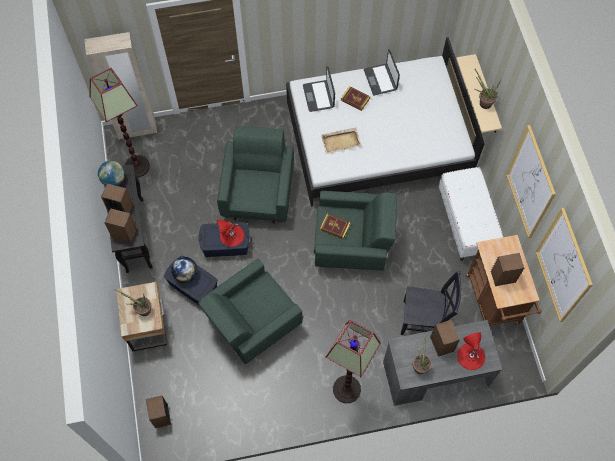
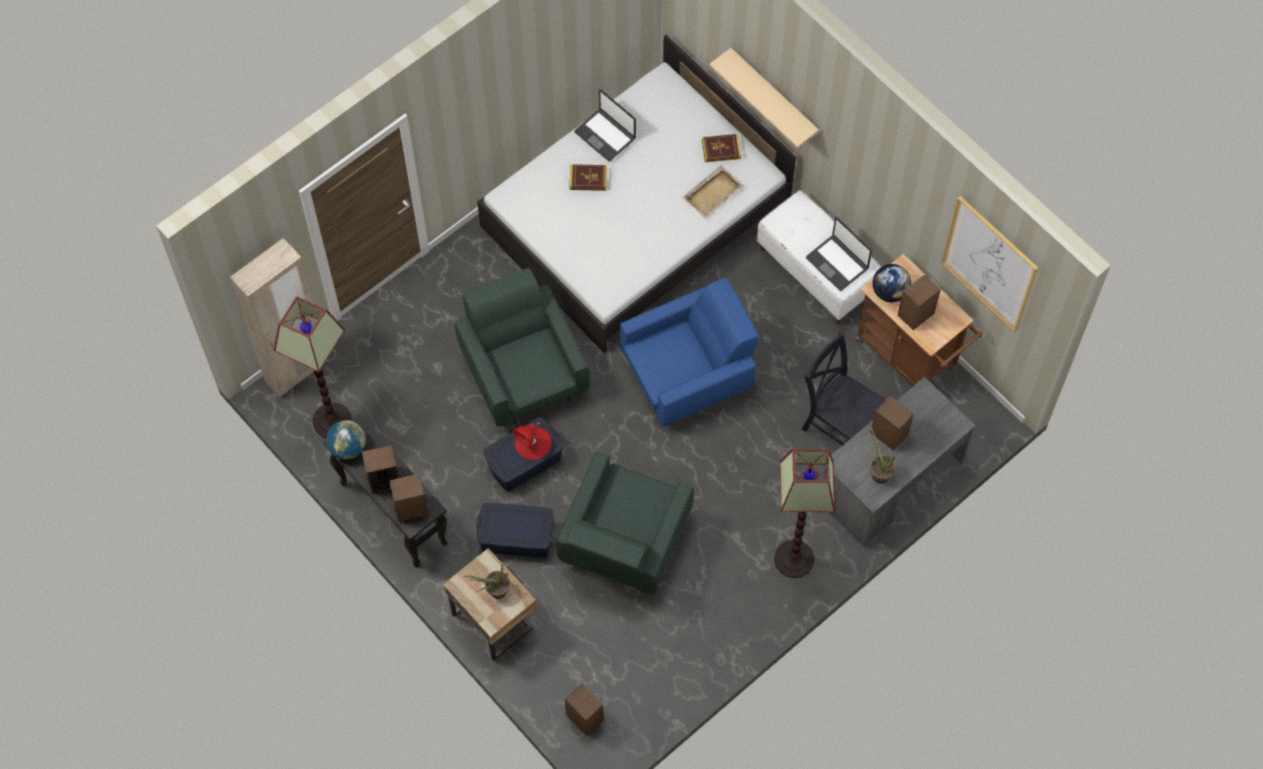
camera: 30 degrees left, 0 degrees up
(186, 274) = (506, 524): globe -> globe (890, 292)
(319, 96) = (537, 198): laptop -> laptop (837, 263)
(335, 227) = (664, 361): book -> book (721, 149)
(341, 141) = (605, 245): beige tray -> beige tray (713, 193)
(352, 243) = (689, 374): green armchair -> blue armchair
(424, 320) = (838, 423): black chair -> black chair turned 120 degrees counterclockwise
(471, 356) = (930, 430): red table lamp -> none
(483, 102) = (777, 108): potted plant -> none
(530, 183) = (896, 183): picture -> none

